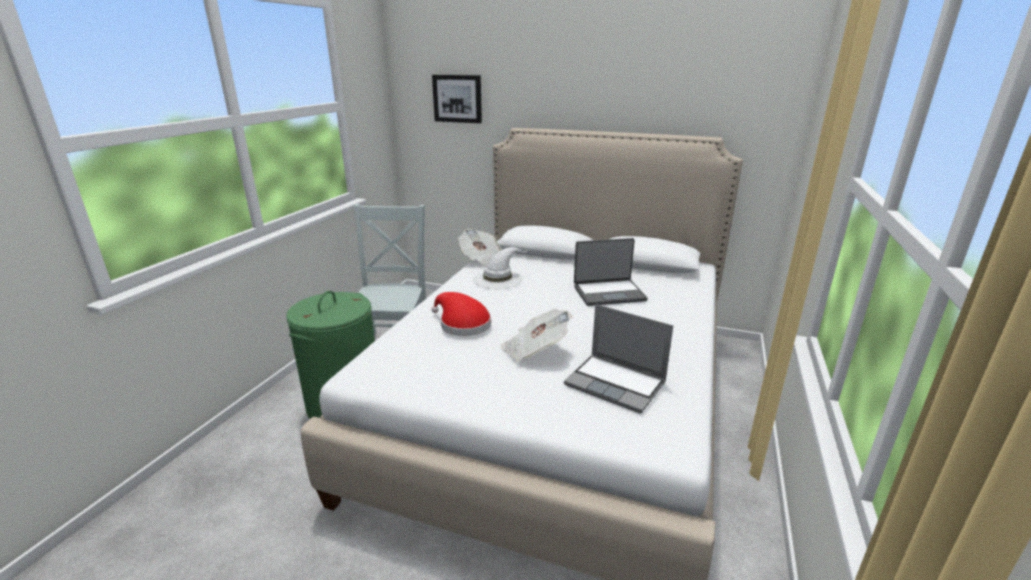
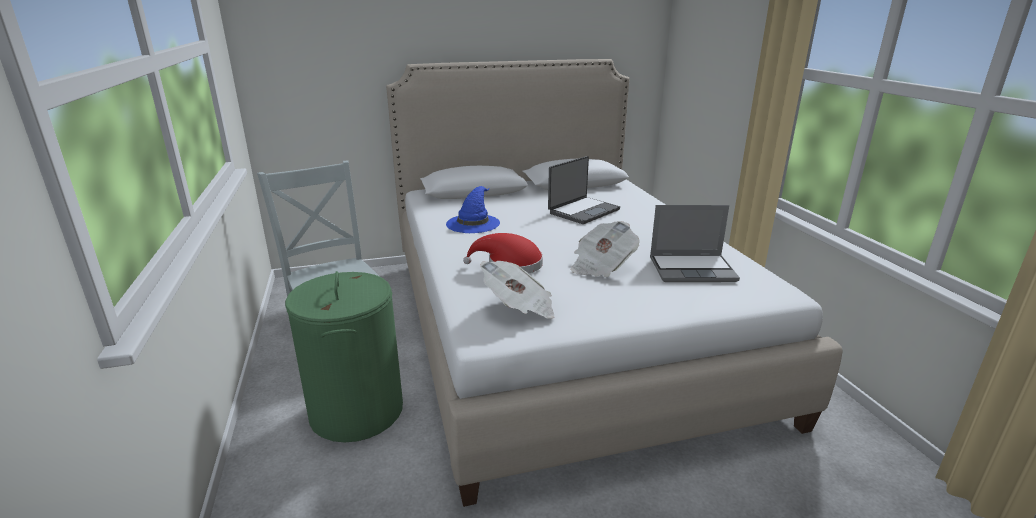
camera: 35 degrees left, 0 degrees up
(457, 98) = (329, 34): picture -> none
(482, 260) = (427, 211): newspaper -> newspaper (519, 307)
(498, 279) = (473, 223): white hat -> blue hat

